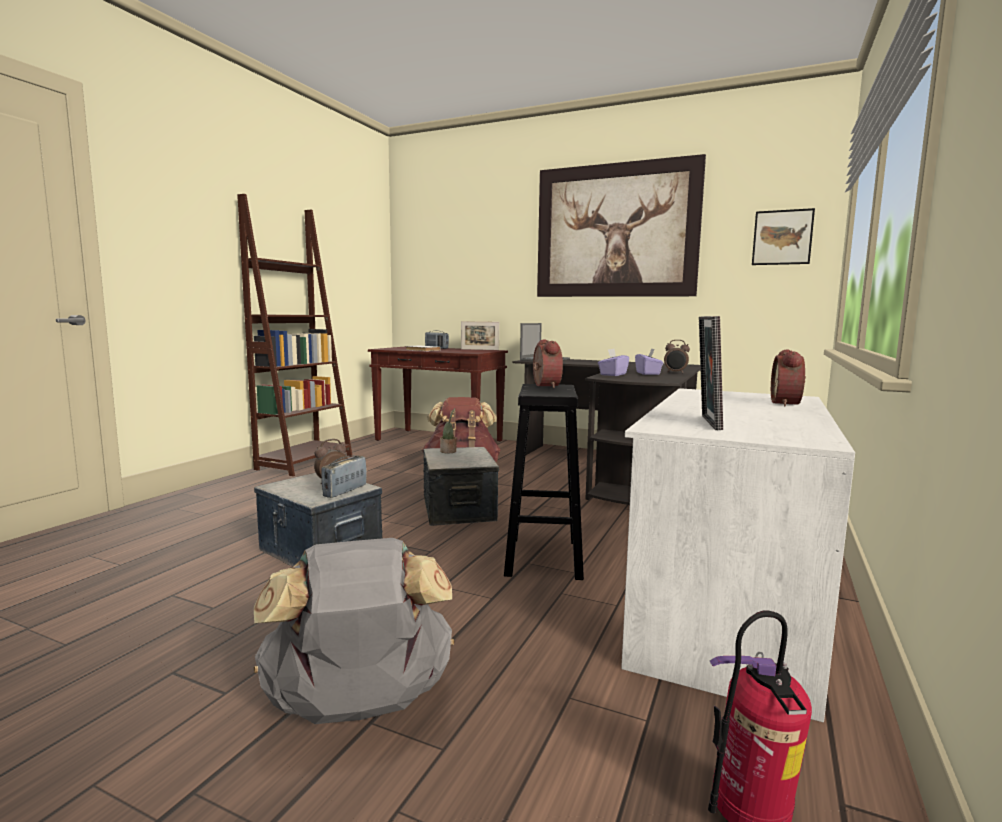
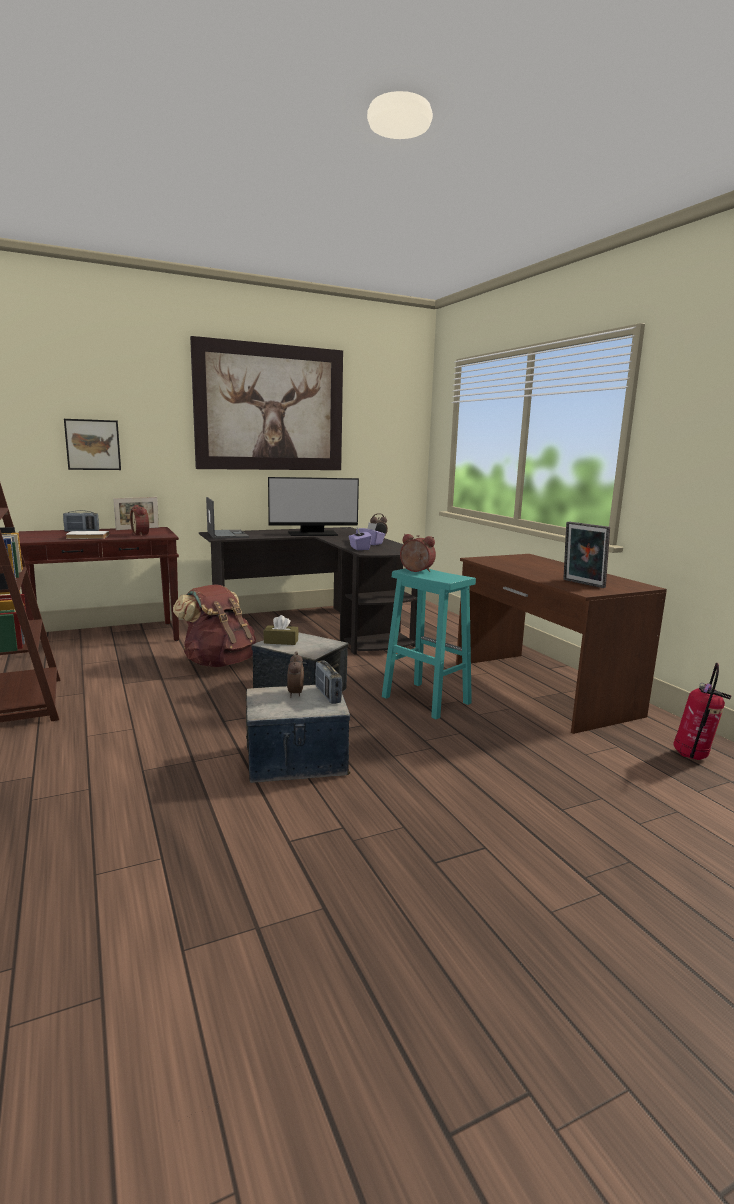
camera: 50 degrees left, 5 degrees up
(359, 708) = (545, 808): grey backpack -> none
(449, 451) = (281, 641): potted plant -> brown tissue box
(543, 557) = (424, 699): black stool -> turquoise stool
(628, 365) = (313, 534): none -> monitor
(724, 605) = (540, 688): white desk -> brown desk
(782, 237) = (395, 425): picture -> picture (93, 445)
(788, 404) = (546, 562): alarm clock -> alarm clock (142, 534)

